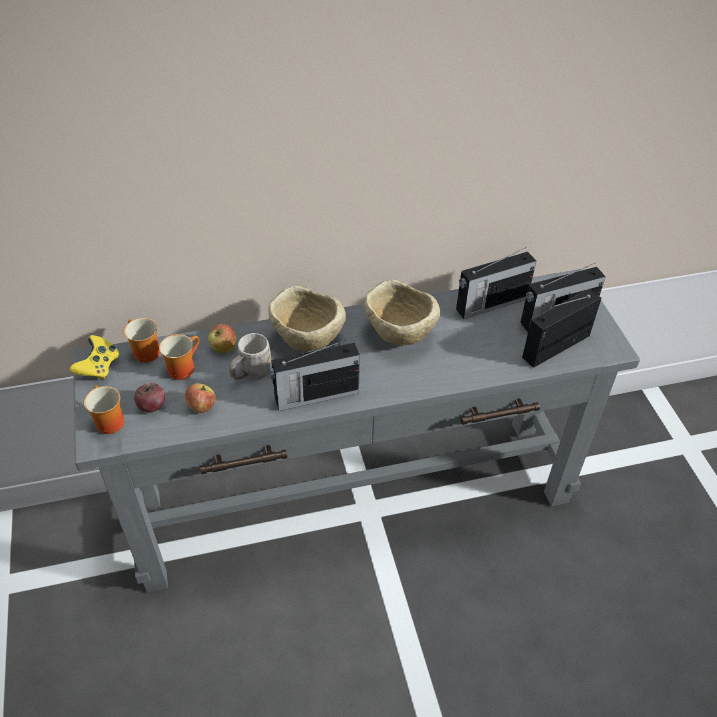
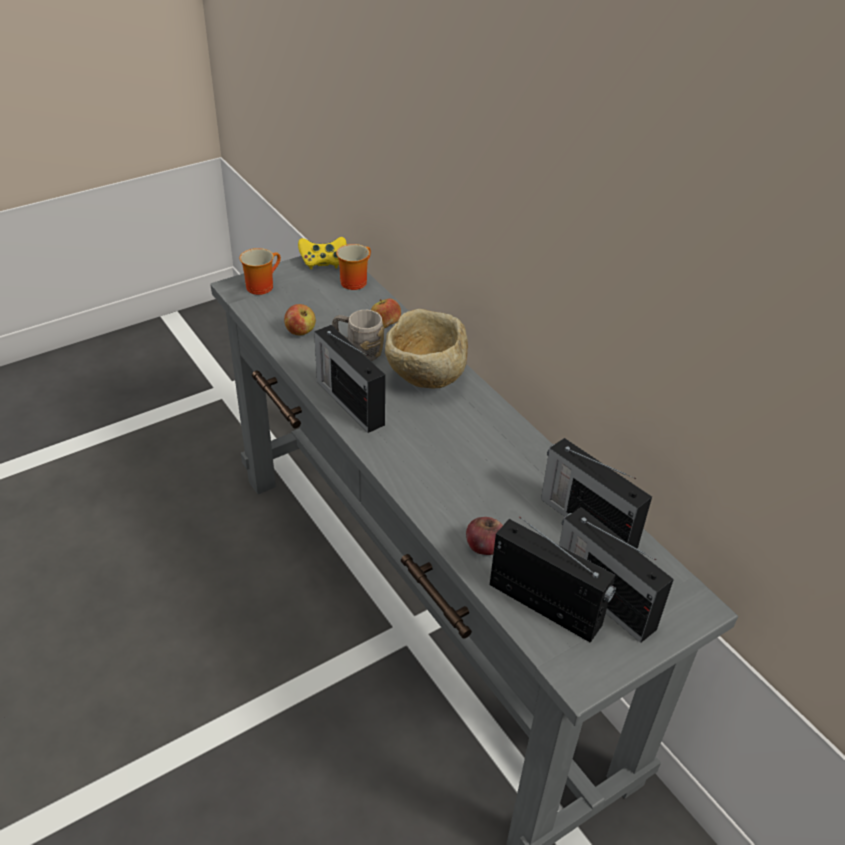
camera: 70 degrees right, 5 degrees down
(151, 406) = (289, 303): apple -> apple (485, 547)
(182, 367) = (346, 307): mug -> none
(399, 336) = (475, 447): beige bowl -> none

